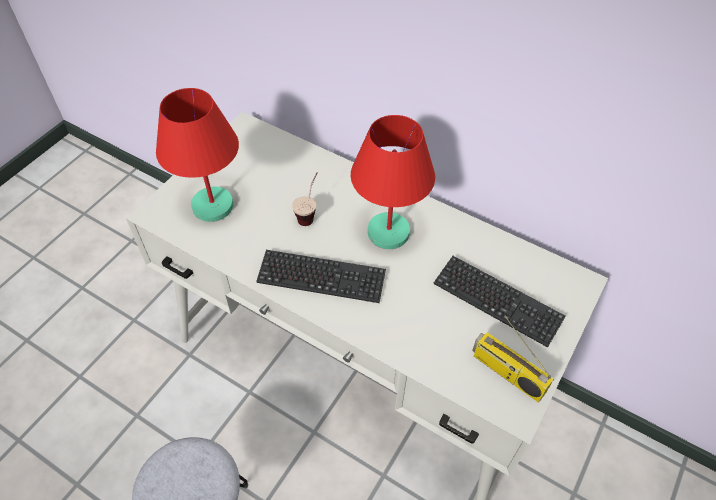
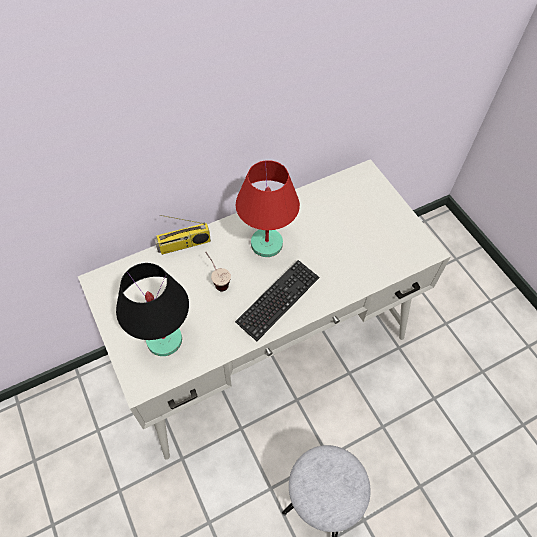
camera: 60 degrees left, 5 degrees up
(213, 207) = (165, 340): red table lamp -> black table lamp
(497, 301) = (354, 218): keyboard -> none
(506, 373) = (404, 241): radio -> radio (184, 245)

